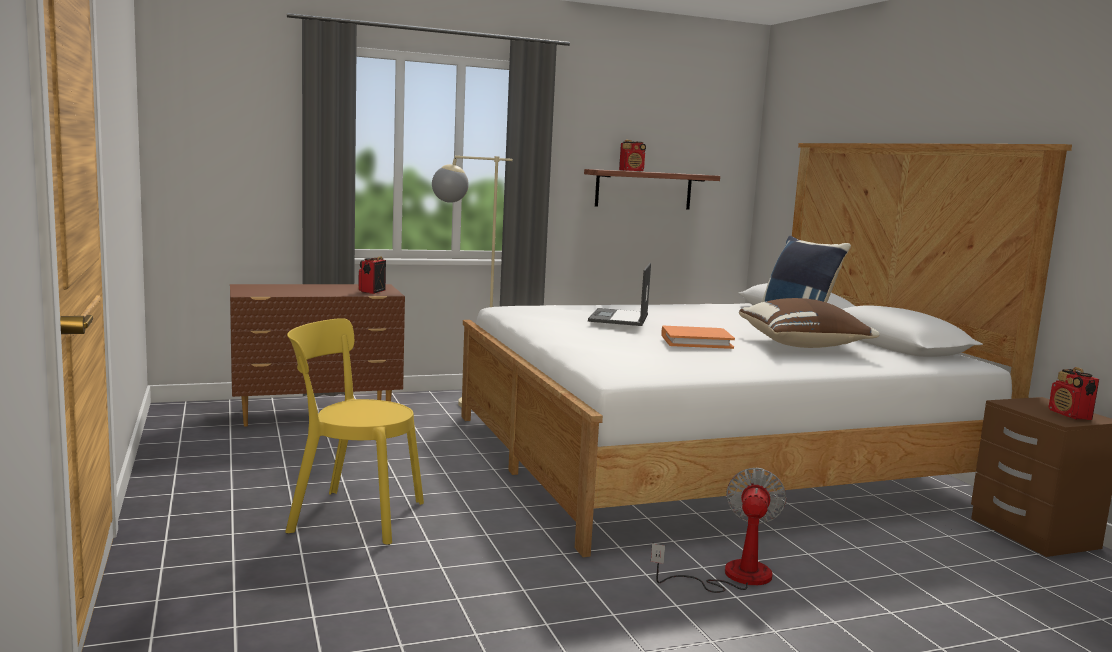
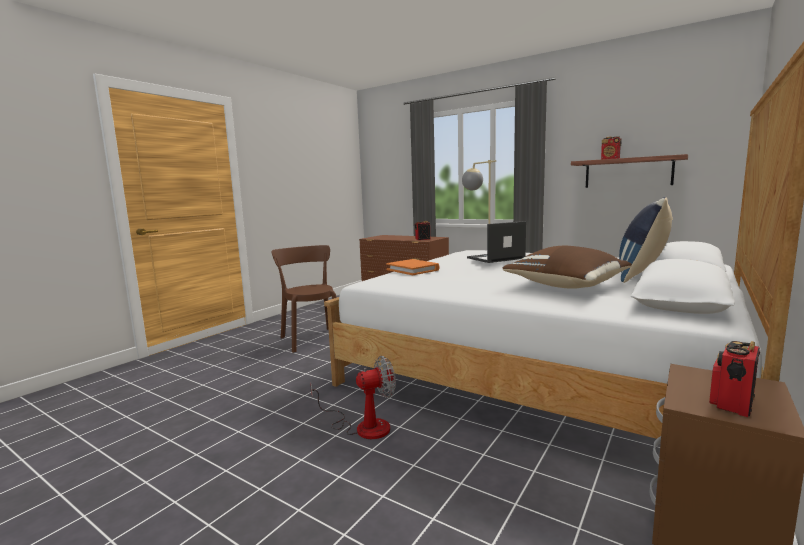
camera: 55 degrees right, 0 degrees up
(351, 516) = (311, 339): yellow chair -> brown chair
(696, 341) = (488, 274): orange book -> orange book (413, 270)

